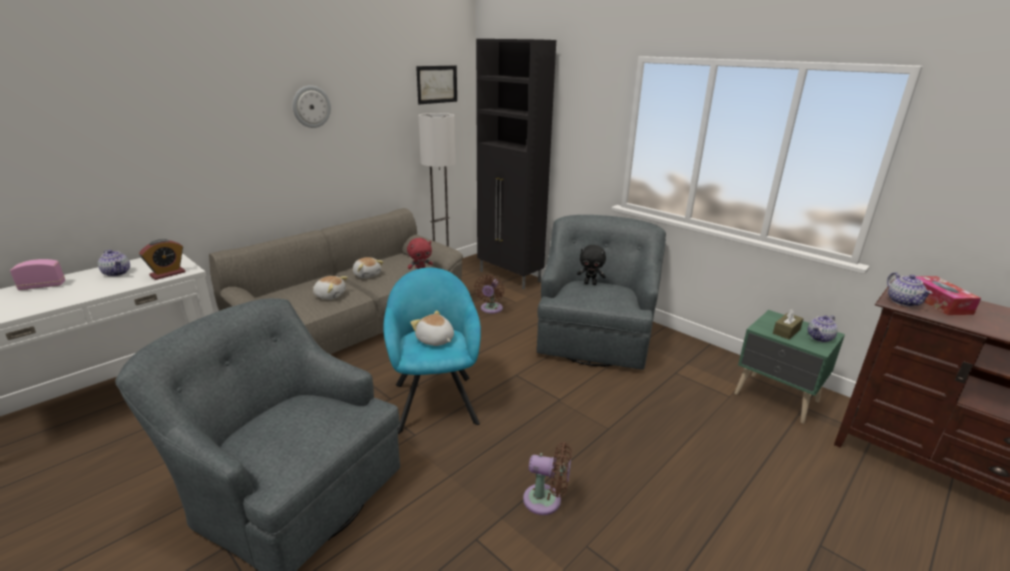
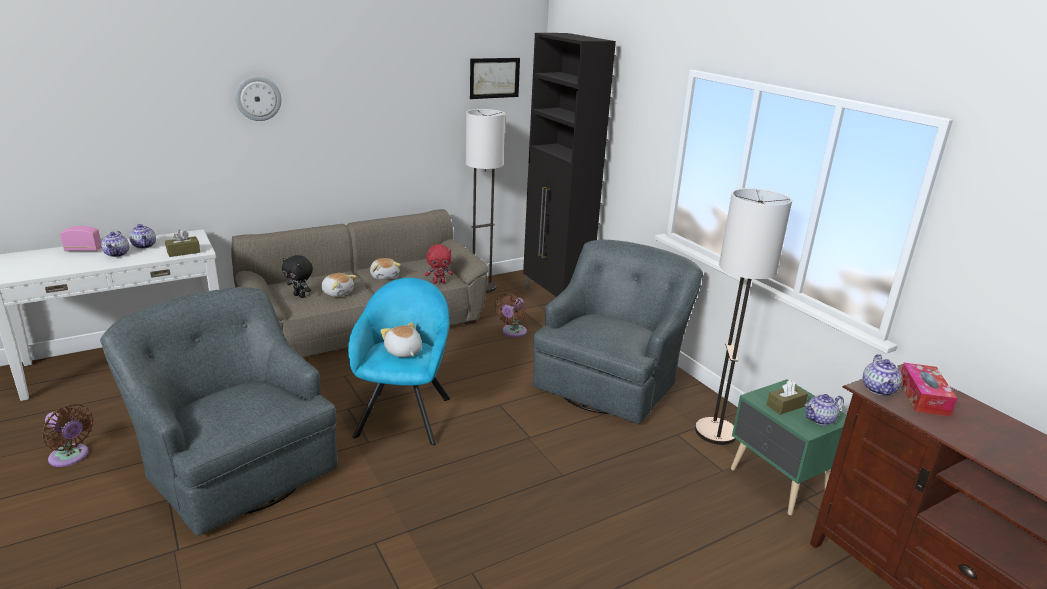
camera: 15 degrees right, 0 degrees up
(88, 285) = (117, 254): none -> teapot
(167, 274) = (183, 252): alarm clock -> brown tissue box
(311, 106) = (348, 99): wall clock -> wall clock (258, 98)
(546, 500) = (458, 526): brown fan -> brown fan (71, 457)
(590, 283) = (605, 319): black plush toy -> black plush toy (300, 296)
(703, 365) = (716, 432): none -> floor lamp

